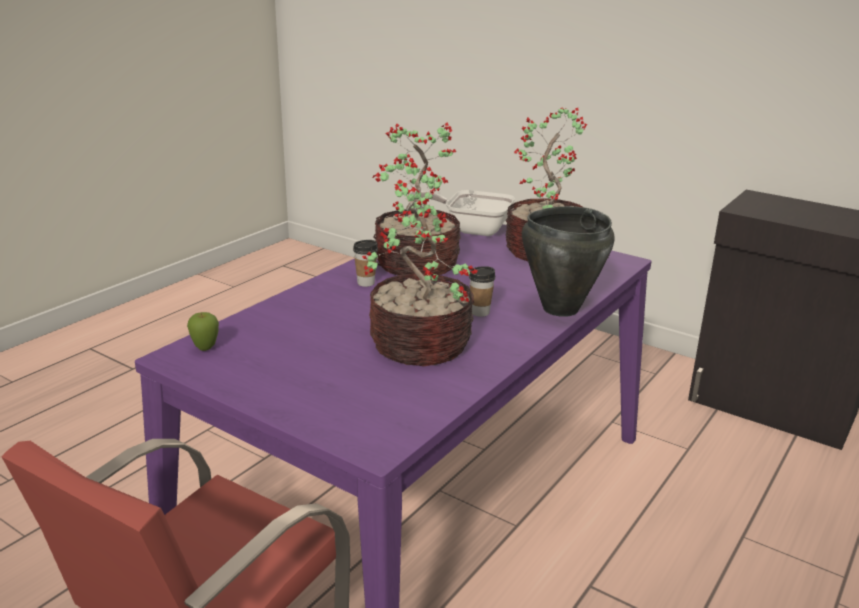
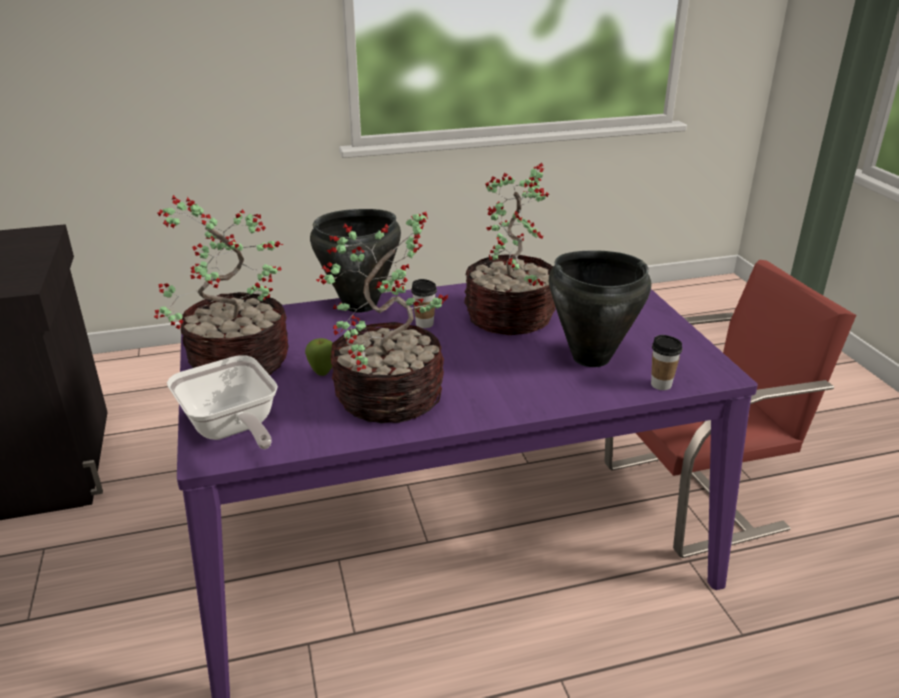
camera: 140 degrees left, 5 degrees up
(205, 349) = (688, 372): apple -> apple (322, 373)
(305, 333) = (590, 357): none -> black cooking pot
(366, 283) = (474, 392): cup -> cup (661, 385)

